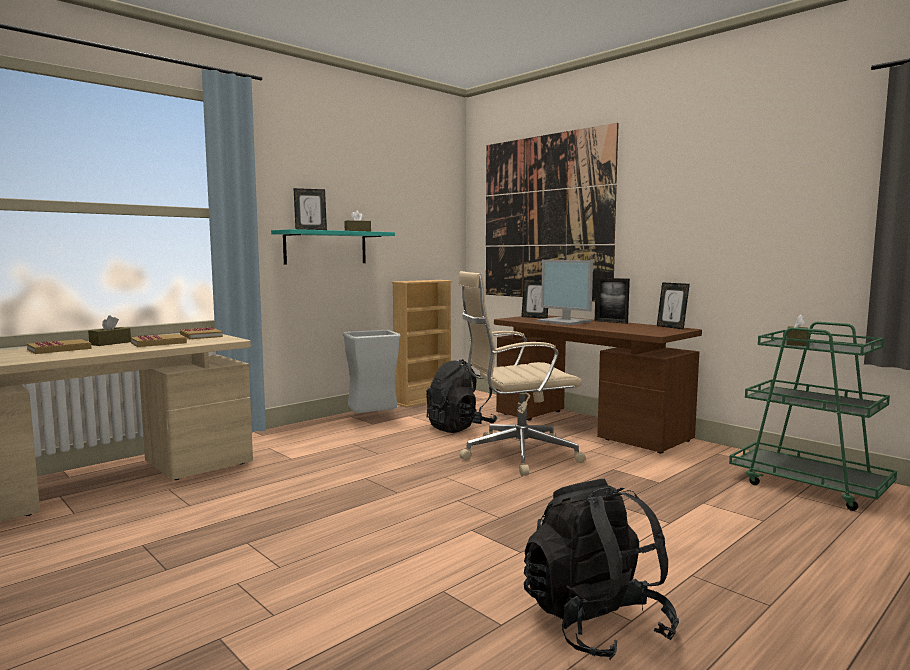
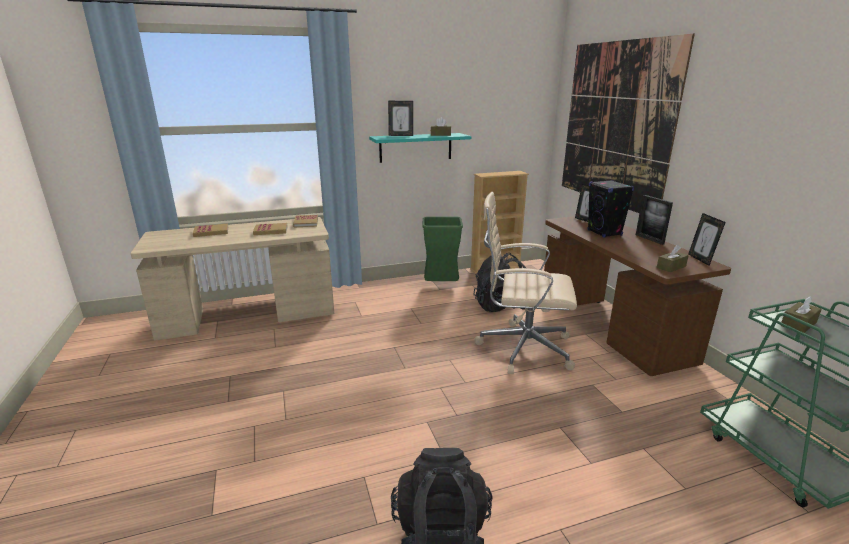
camera: 25 degrees right, 15 degrees up
(110, 343) = (245, 227): brown tissue box -> brown tissue box (671, 267)
(373, 421) = (441, 286): grey trash can -> green trash can
(565, 321) = (604, 233): monitor -> black speaker

